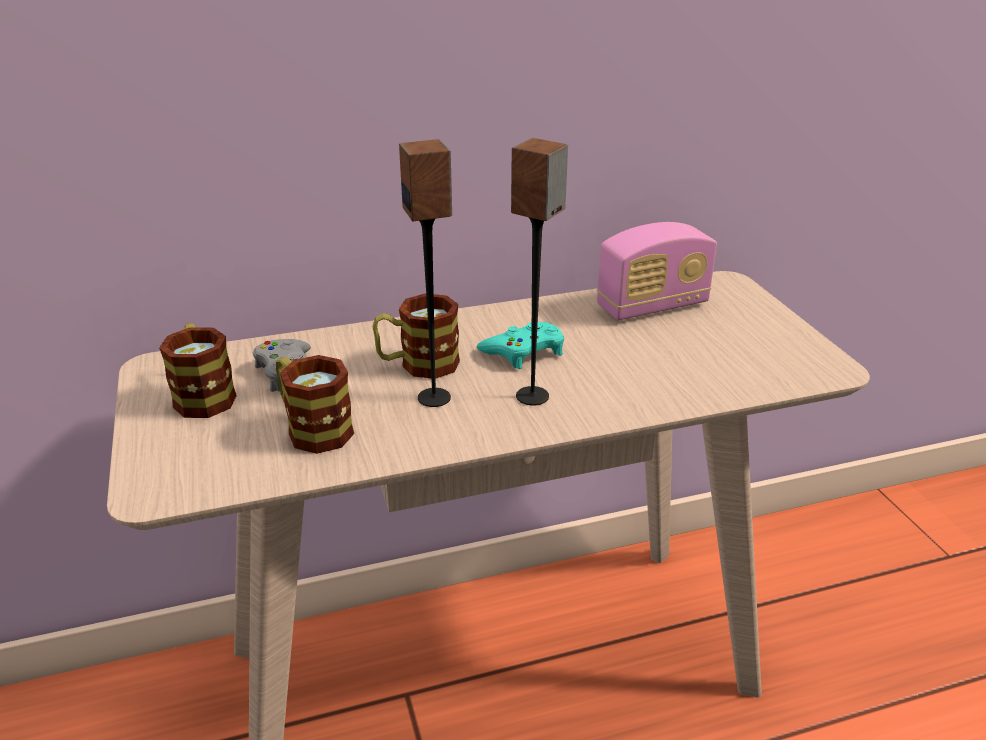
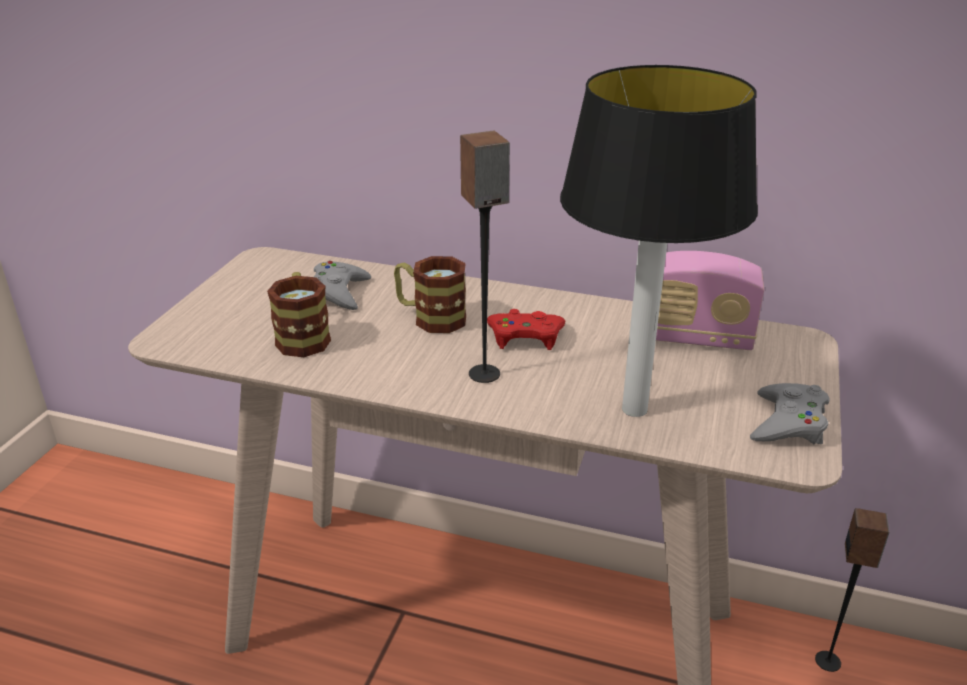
camera: 35 degrees right, 0 degrees up
(203, 394) = (266, 287): mug -> none
(435, 397) = (410, 347): speaker -> speaker (828, 661)
(524, 351) = (525, 336): turquoise game controller -> red game controller
(683, 377) = (635, 408): none -> table lamp
(793, 346) = (788, 423): none -> grey game controller

